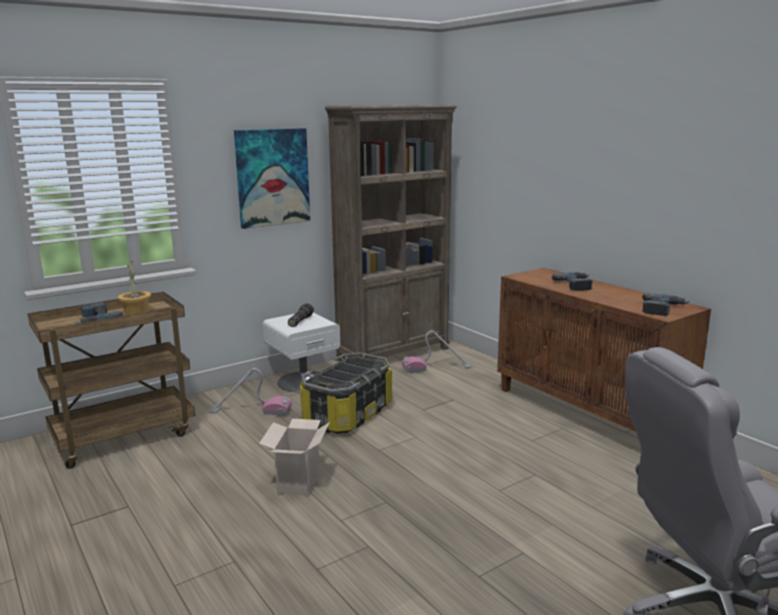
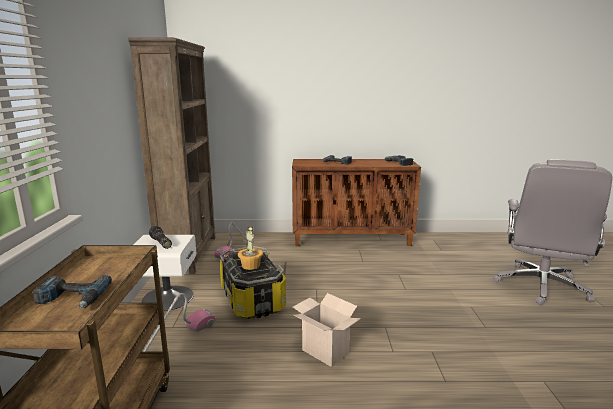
camera: 55 degrees left, 0 degrees up
(136, 311) = (93, 273): potted plant -> potted plant (250, 265)
(272, 177) = (107, 107): picture -> none

